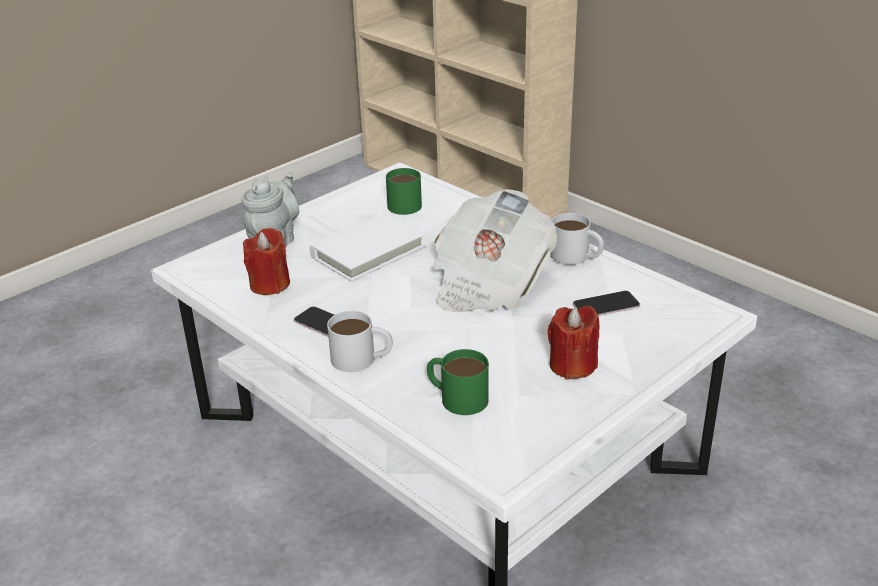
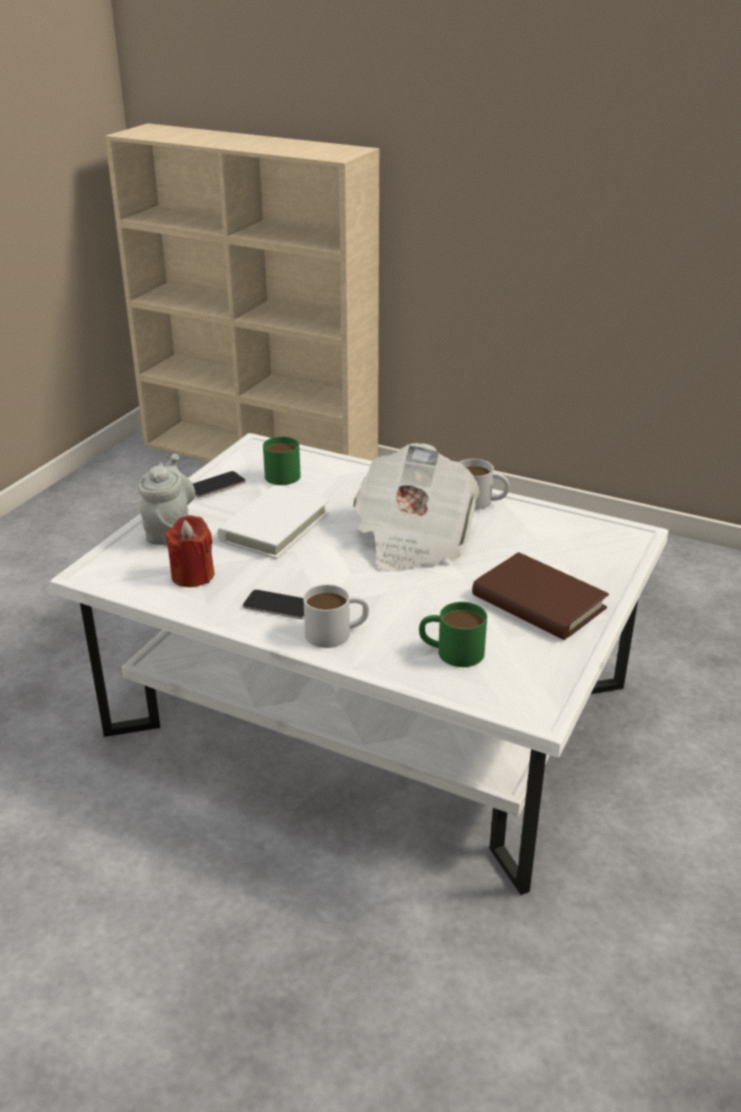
camera: 20 degrees left, 0 degrees up
(572, 365) = (538, 602): red candle -> brown book
(606, 305) = (534, 542): phone -> phone (216, 485)

